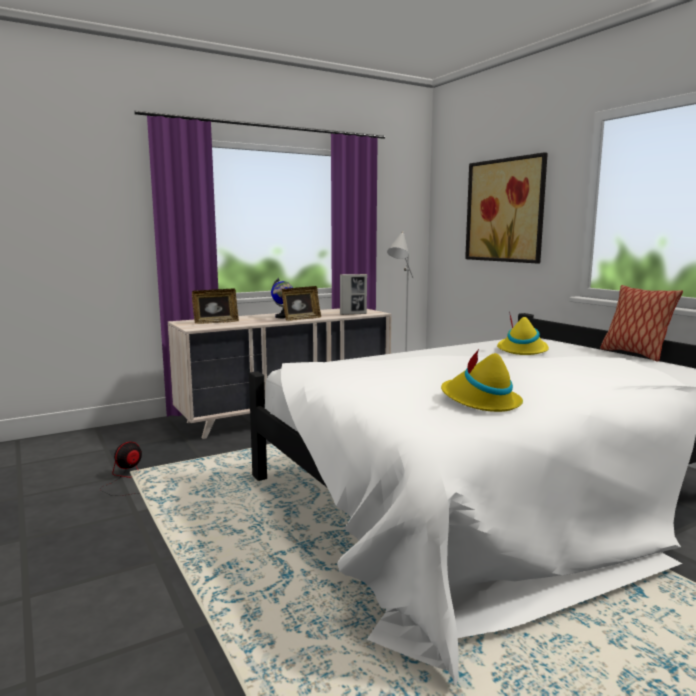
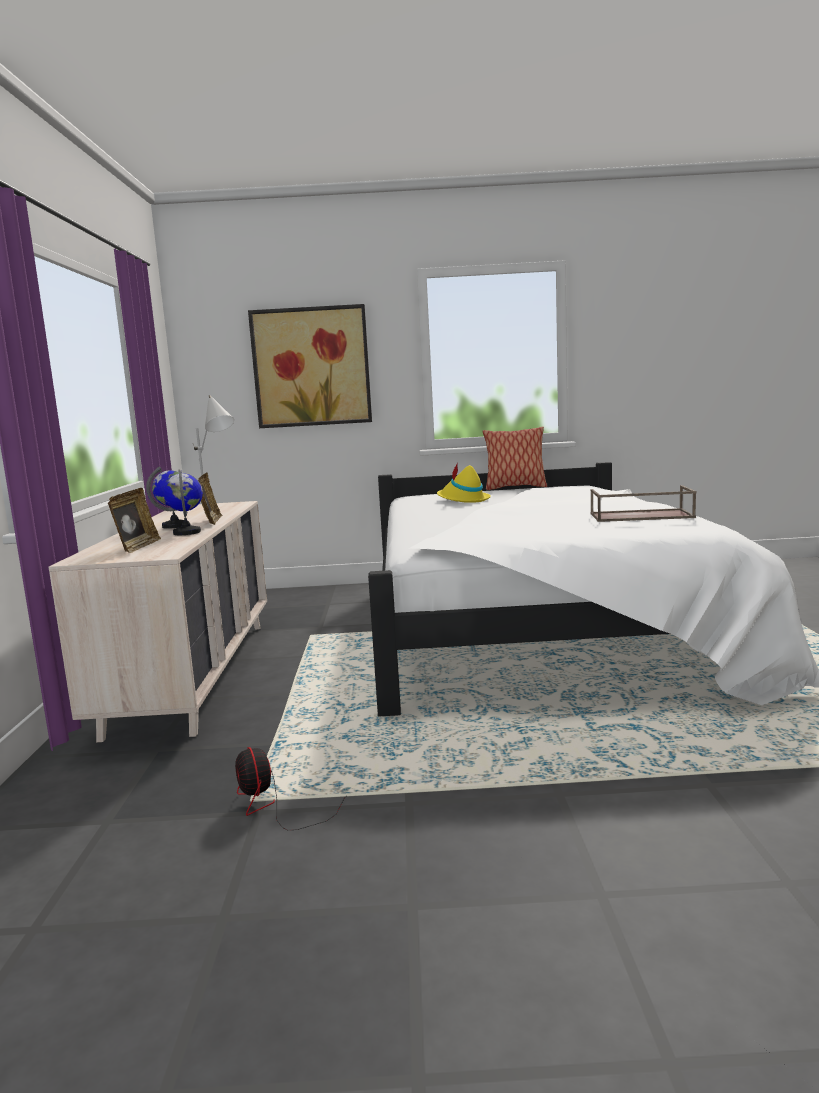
camera: 60 degrees left, 0 degrees up
(262, 321) = (187, 532): none -> globe
(353, 314) = (228, 508): picture frame -> none
(479, 402) = (640, 516): yellow hat -> brown tray

